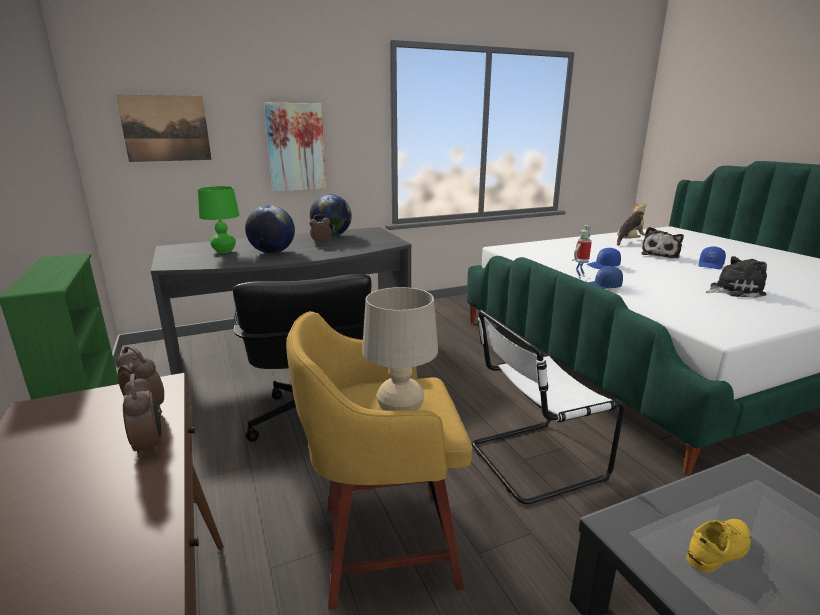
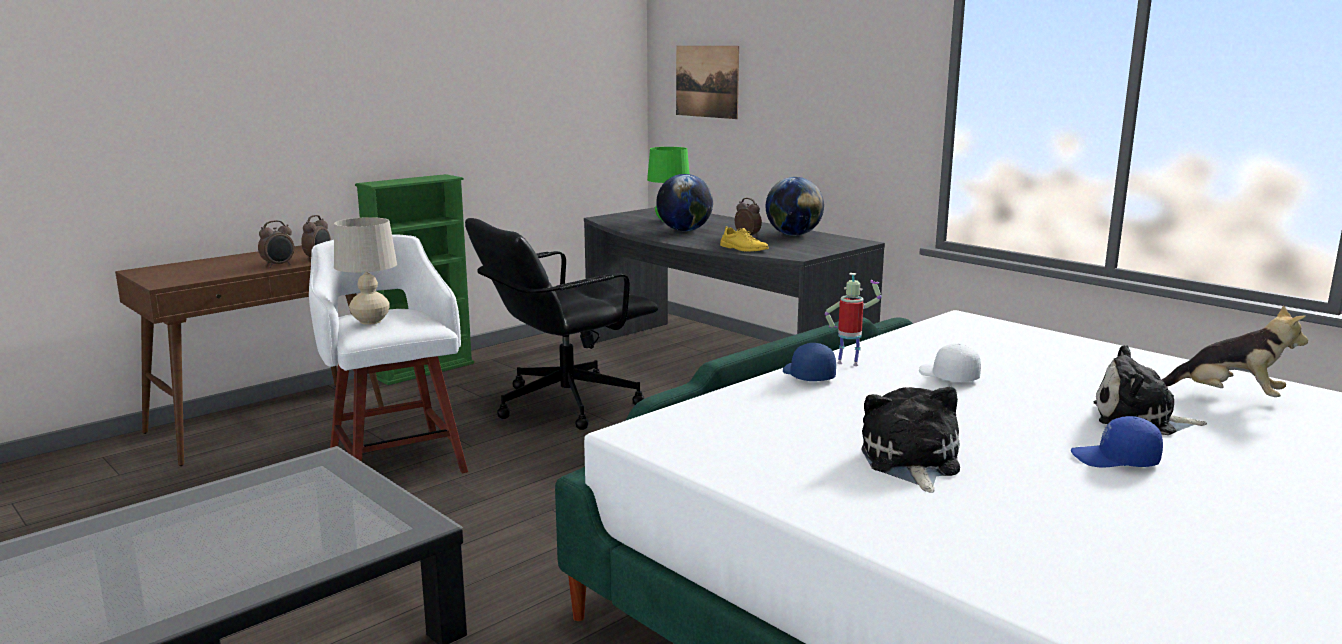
camera: 70 degrees right, 5 degrees down
(296, 147) = (820, 111): picture -> none
(382, 545) = (396, 461): yellow stool -> white stool
(532, 462) = (549, 513): white chair -> none
(603, 266) = (947, 376): blue cap -> white cap
(719, 549) = (297, 494): yellow shoe -> yellow shoe (743, 249)
(733, 290) = (910, 462): plush toy -> plush toy turned 150 degrees counterclockwise

